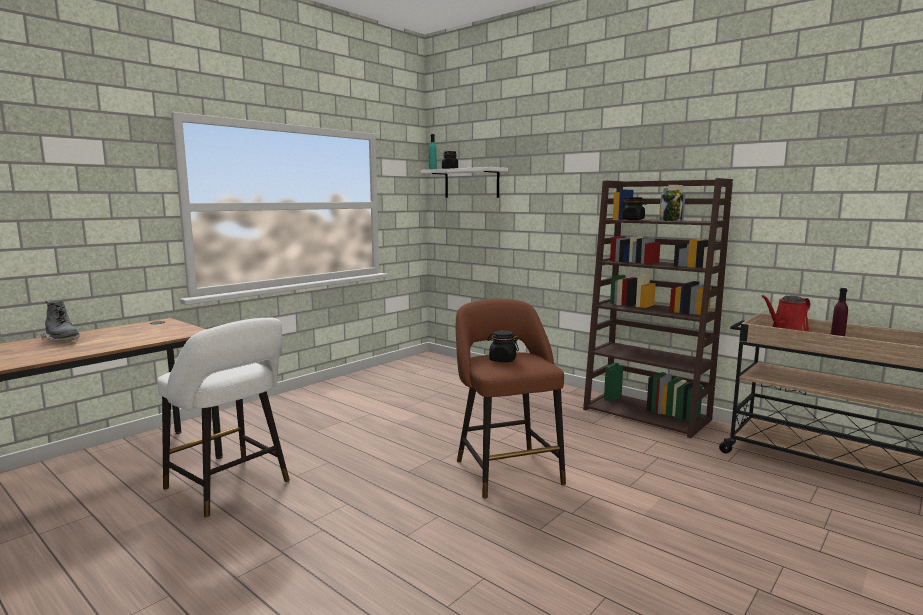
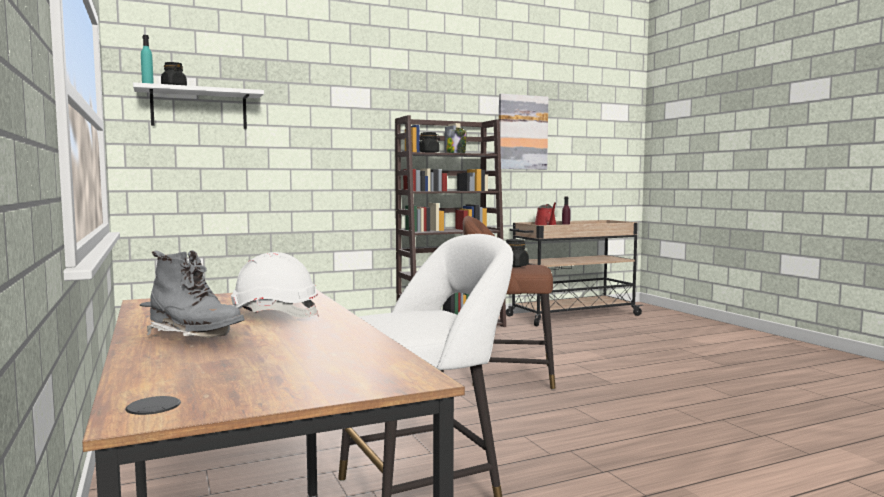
camera: 65 degrees left, 5 degrees down
(62, 340) = (195, 337): grey boot -> grey boot turned 60 degrees clockwise
(112, 340) = (270, 316): none -> white hard hat
(799, 189) = (522, 132): none -> picture

